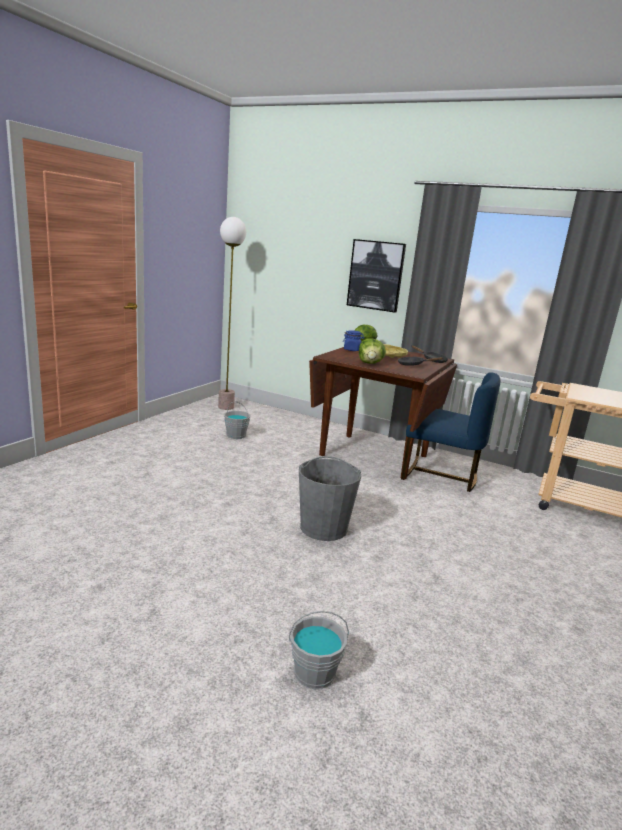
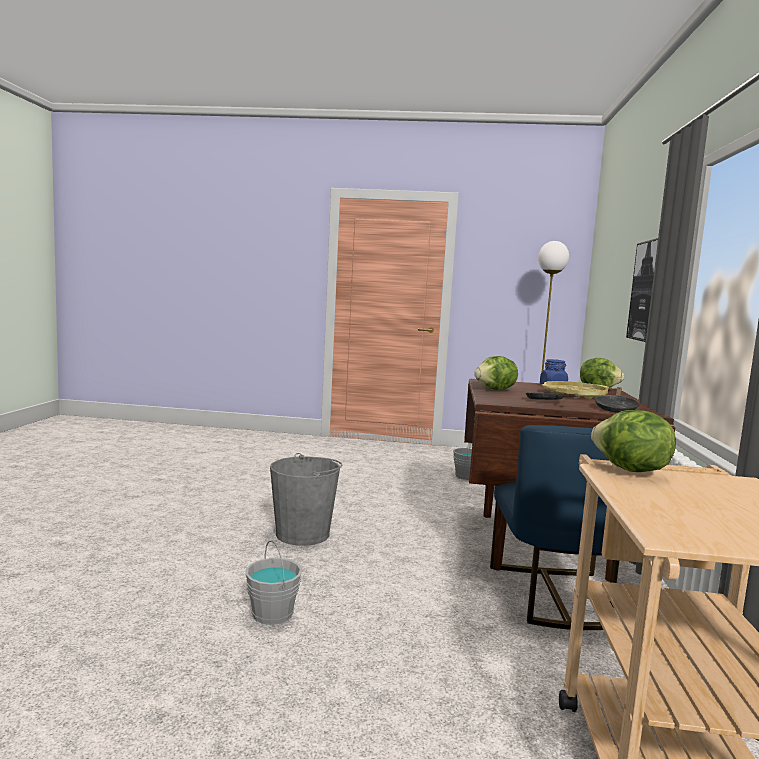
camera: 70 degrees right, 10 degrees down
(314, 672) = (68, 552): grey bucket -> grey bucket (273, 613)
(579, 394) = (630, 470): none -> lettuce

